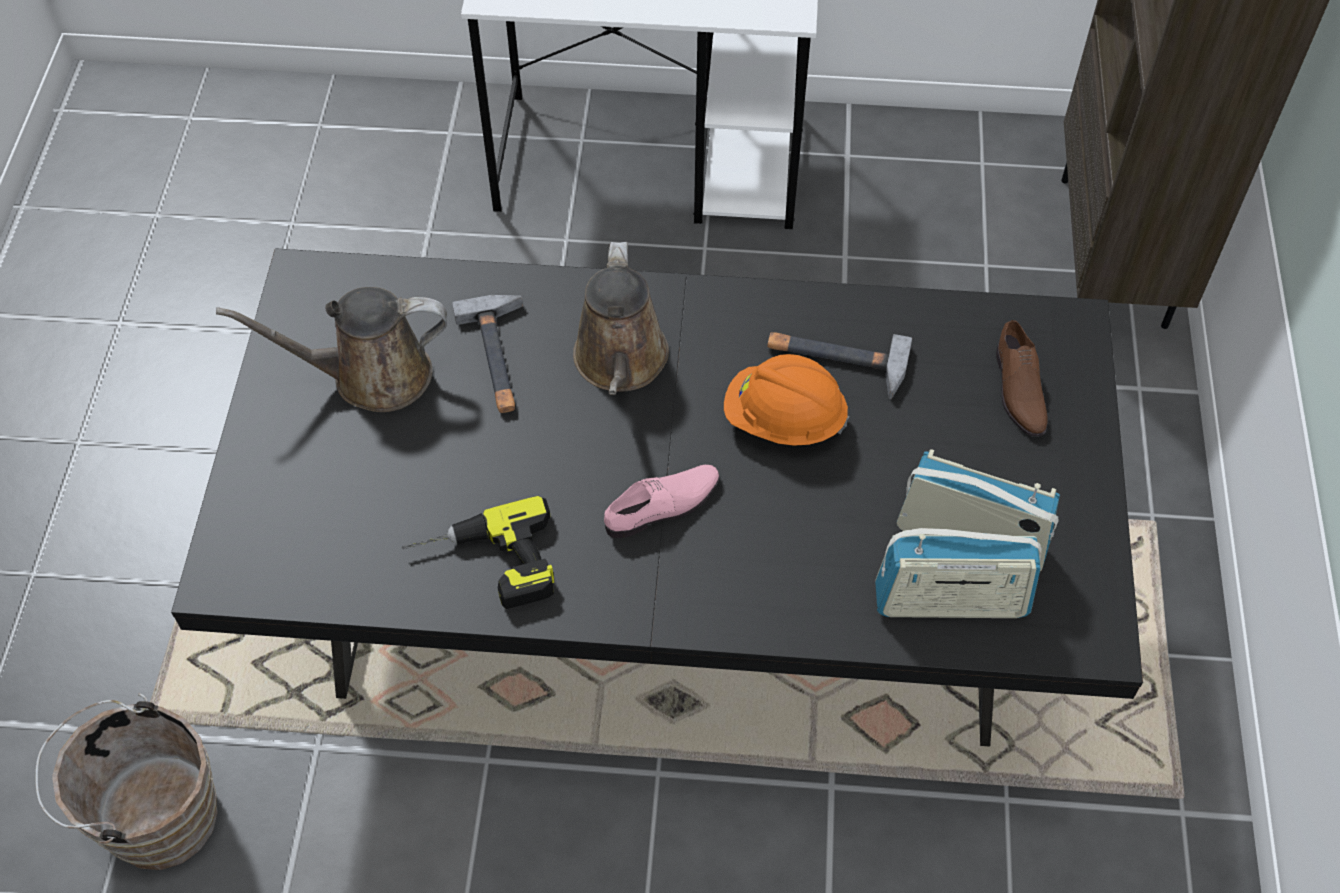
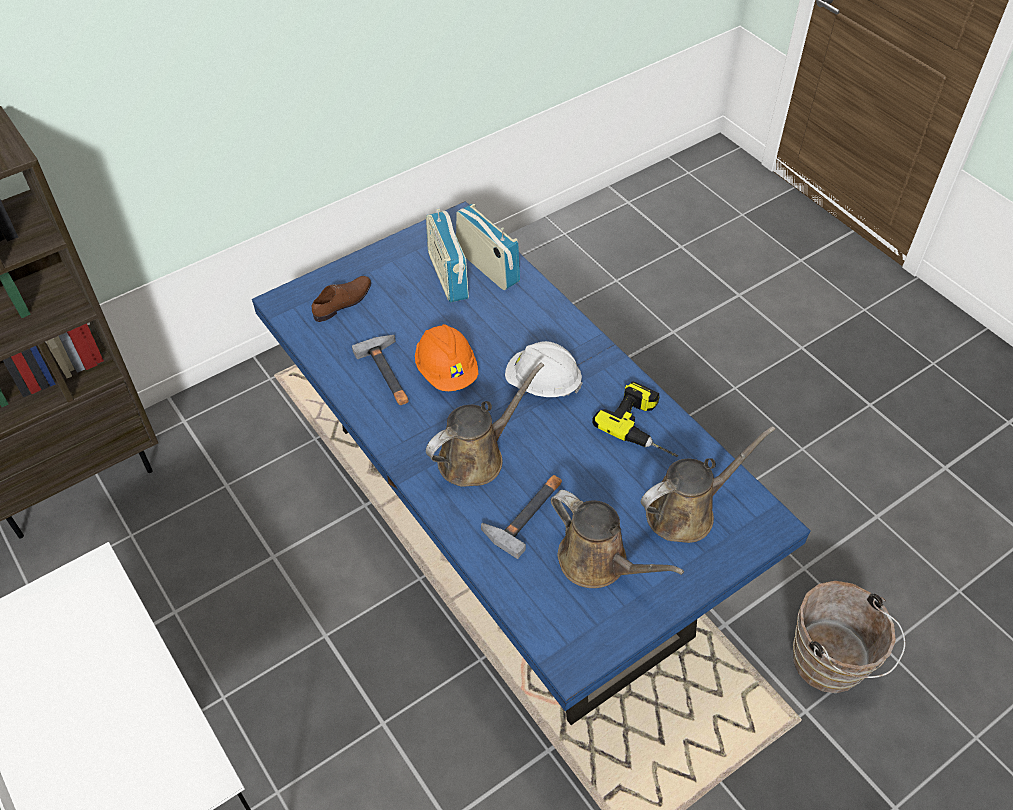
camera: 130 degrees left, 5 degrees down
(333, 507) = (686, 511): none -> brown watering can
(663, 506) = (542, 384): pink shoe -> white hard hat
(672, 616) = (504, 526): black dining table -> blue dining table

